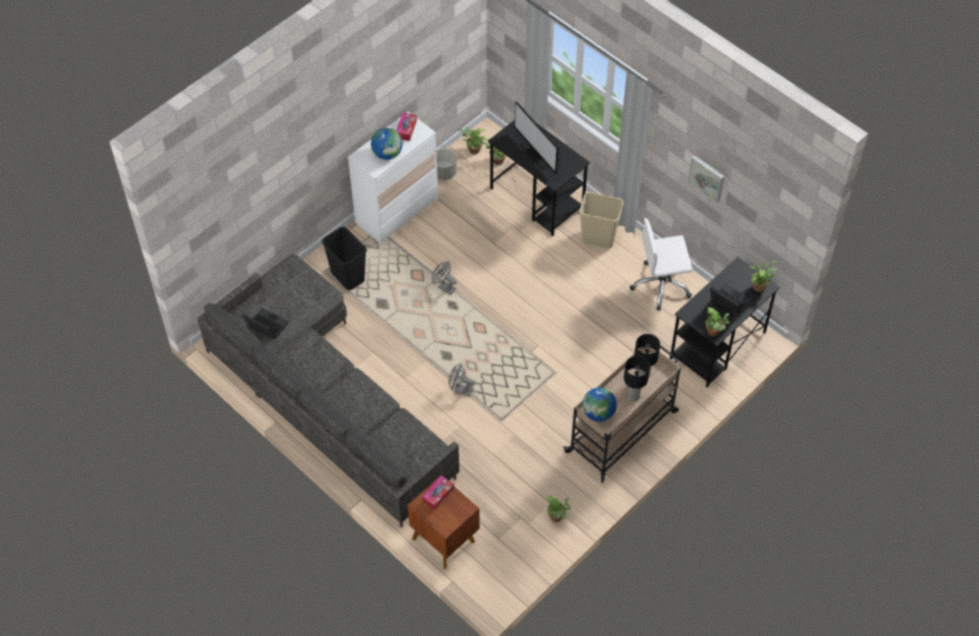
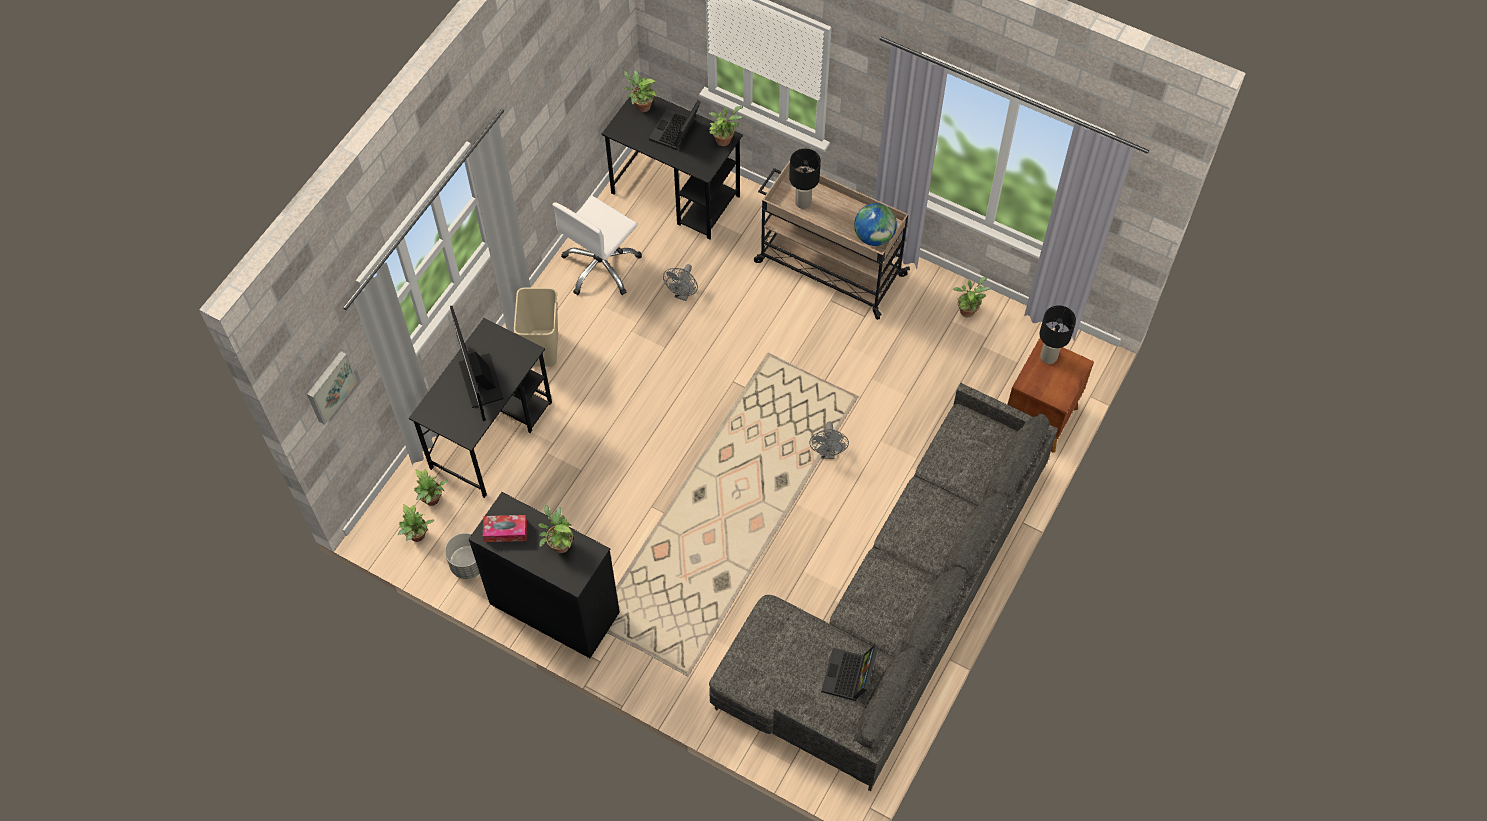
camera: 105 degrees left, 5 degrees up
(347, 277) = (688, 641): black trash can -> none
(387, 154) = (559, 544): globe -> potted plant
(397, 211) = (554, 608): white dresser -> black dresser
(438, 495) = (1040, 383): tissue box -> none
(444, 287) = (672, 512): grey fan -> grey fan (683, 294)
(539, 152) = (480, 381): monitor -> monitor turned 120 degrees clockwise
(633, 396) = (837, 207): black table lamp -> black table lamp (1049, 357)
(661, 285) = (601, 267): white office chair -> white office chair turned 60 degrees clockwise
(707, 177) = (548, 121): picture -> picture (329, 386)

